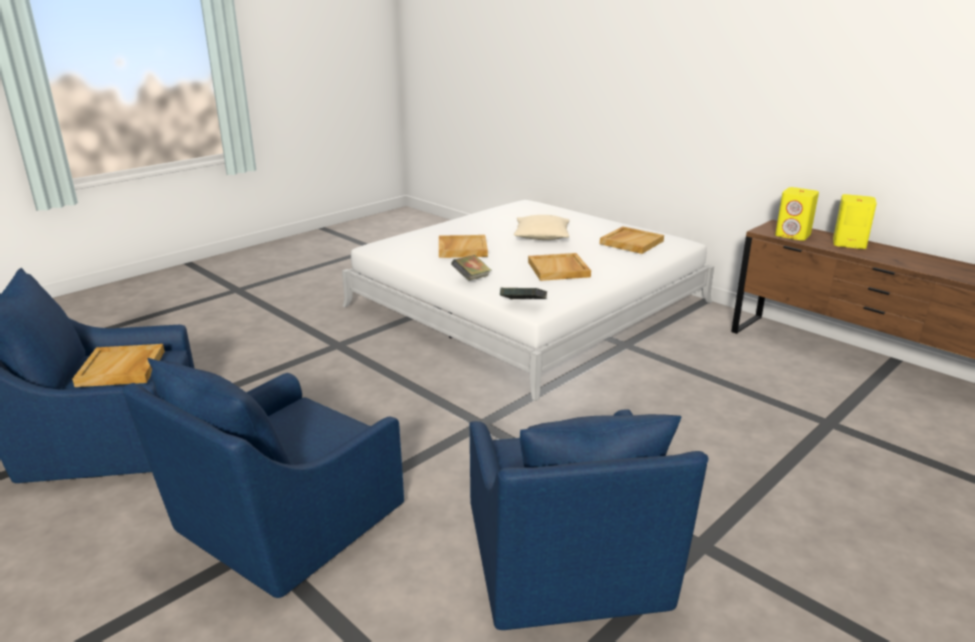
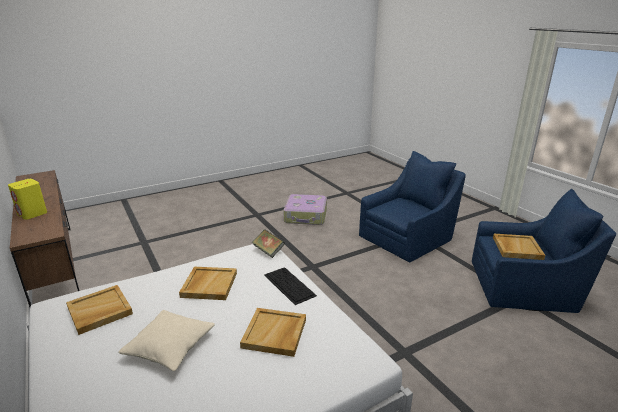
camera: 165 degrees left, 0 degrees up
(471, 279) = (288, 285): book -> keyboard
(566, 565) = (306, 216): blue armchair -> suitcase
(793, 235) = (44, 226): yellow speaker -> none

